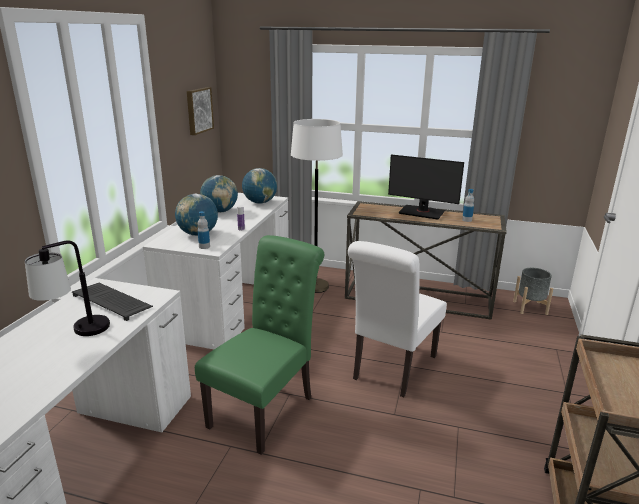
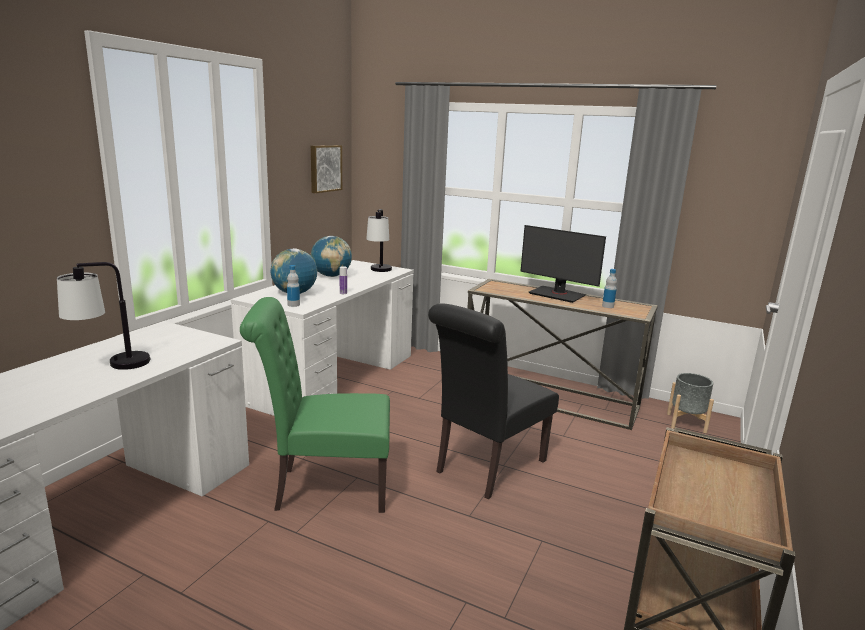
camera: 10 degrees right, 5 degrees down
(113, 302) = (167, 343): keyboard -> none
(260, 202) = (379, 272): globe -> table lamp
(266, 408) = (324, 488): green chair -> green chair turned 135 degrees counterclockwise
(315, 286) = (434, 373): white floor lamp -> none
(392, 369) = (486, 468): white chair -> black chair

